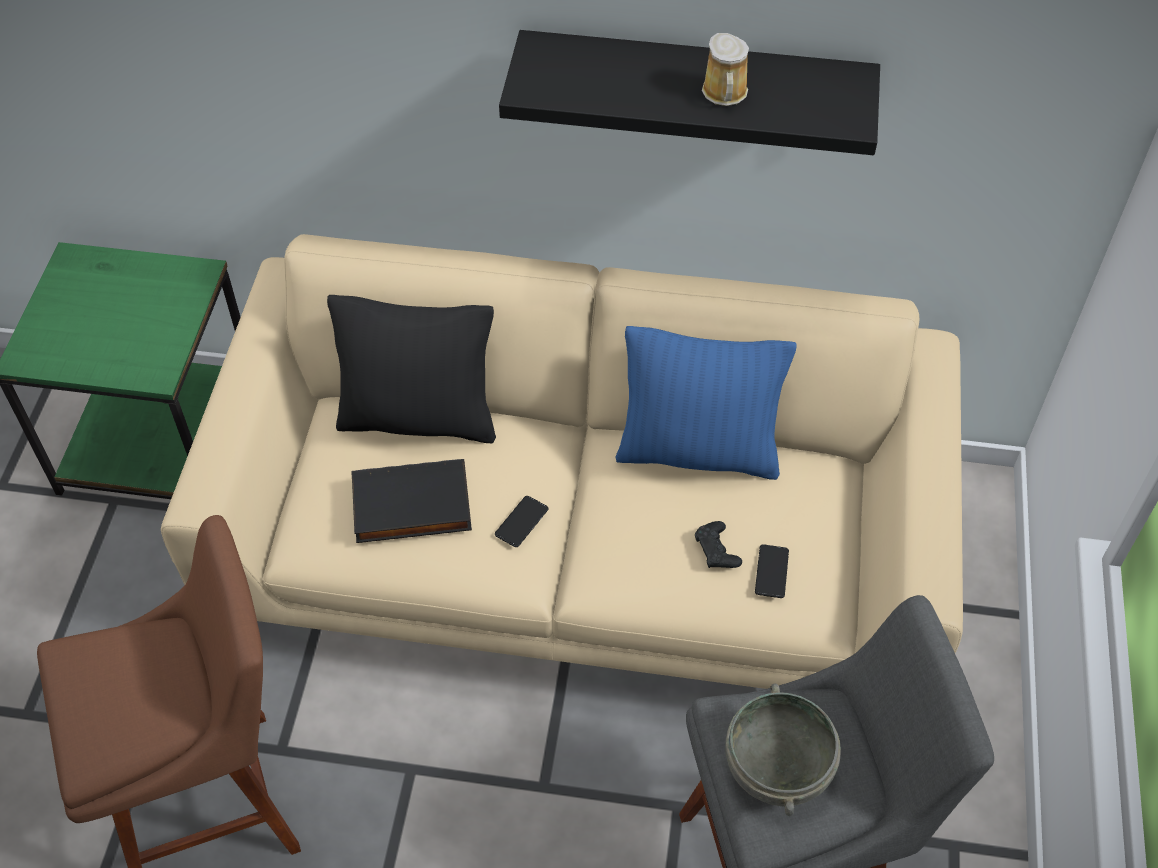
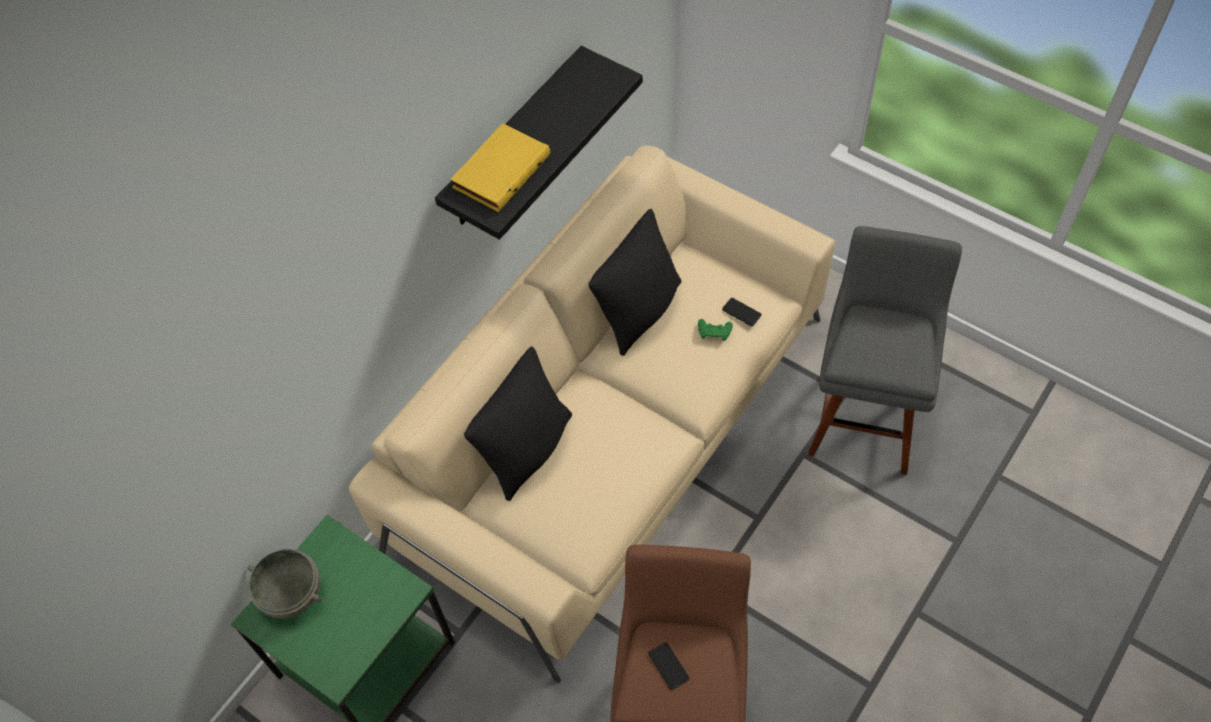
camera: 60 degrees left, 5 degrees up
(411, 508) = (598, 478): black book -> none
(521, 522) = (639, 423): phone -> phone (668, 666)
(602, 68) = (500, 170): none -> yellow book
(698, 452) = (639, 311): blue pillow -> black pillow
(716, 550) = (714, 331): black game controller -> green game controller
(725, 94) = (561, 122): mug -> none
(779, 768) = (887, 352): grey bowl -> grey bowl (292, 593)

